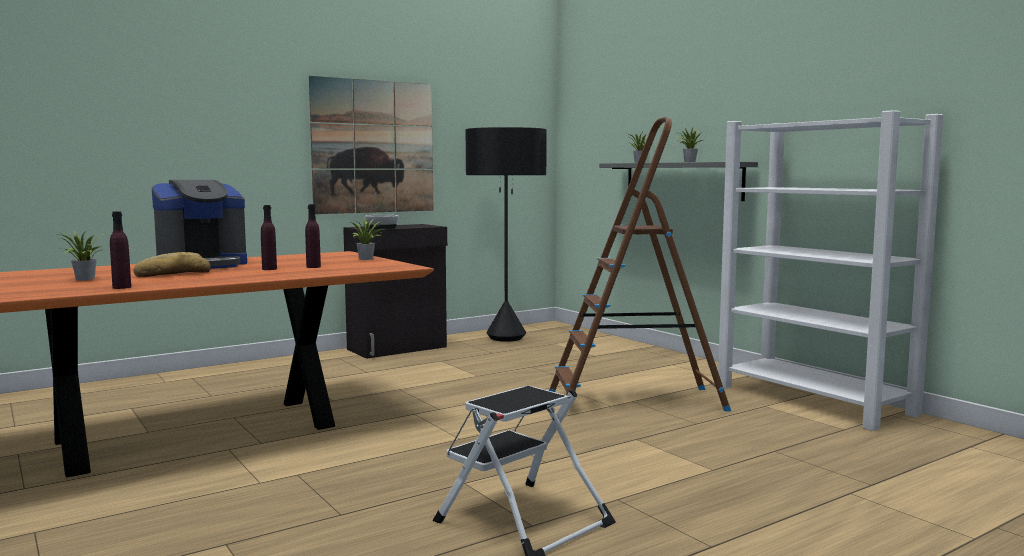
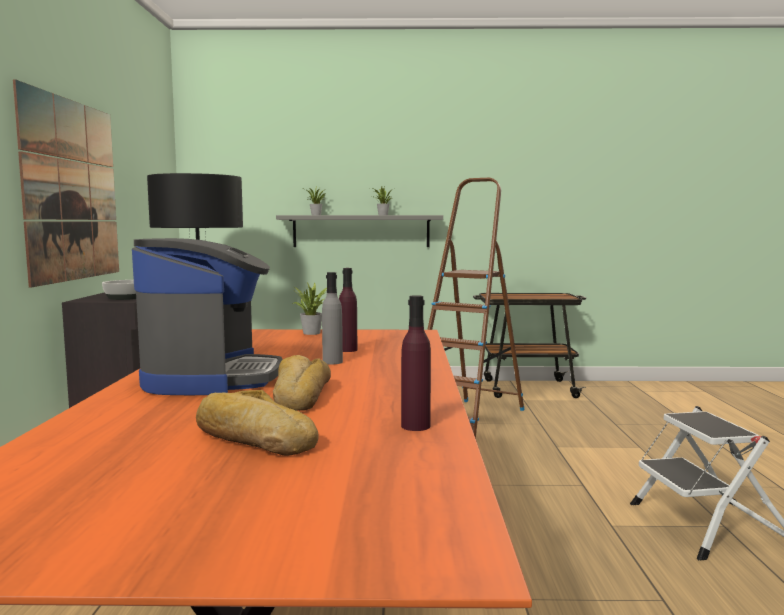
camera: 55 degrees left, 0 degrees up
(83, 279) = (253, 439): potted plant -> bread
(269, 269) = (332, 362): purple bottle -> grey bottle
(813, 400) = (527, 389): white bookcase -> cart

